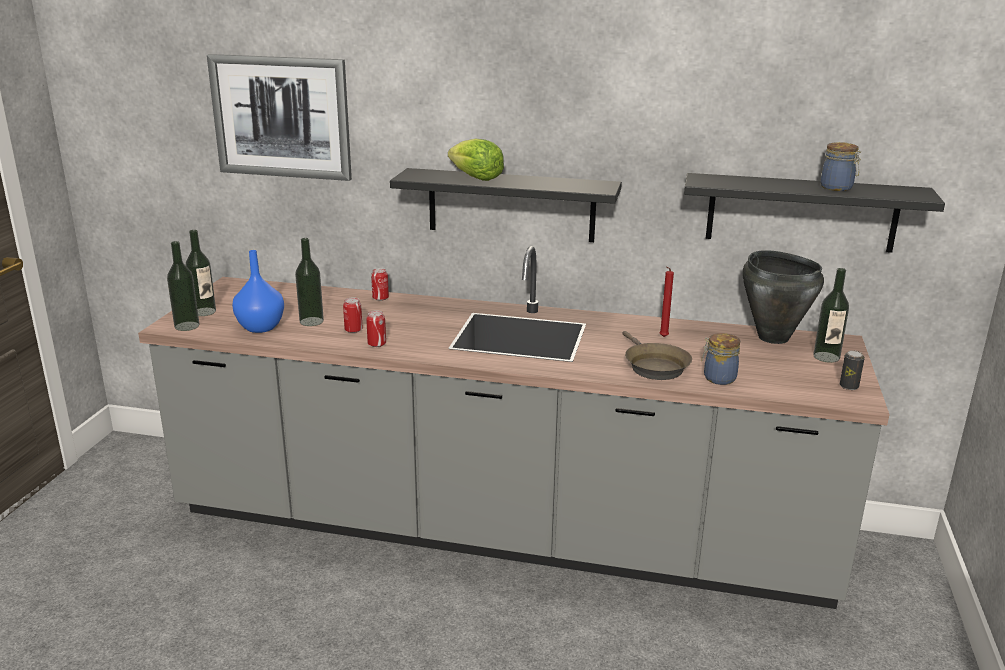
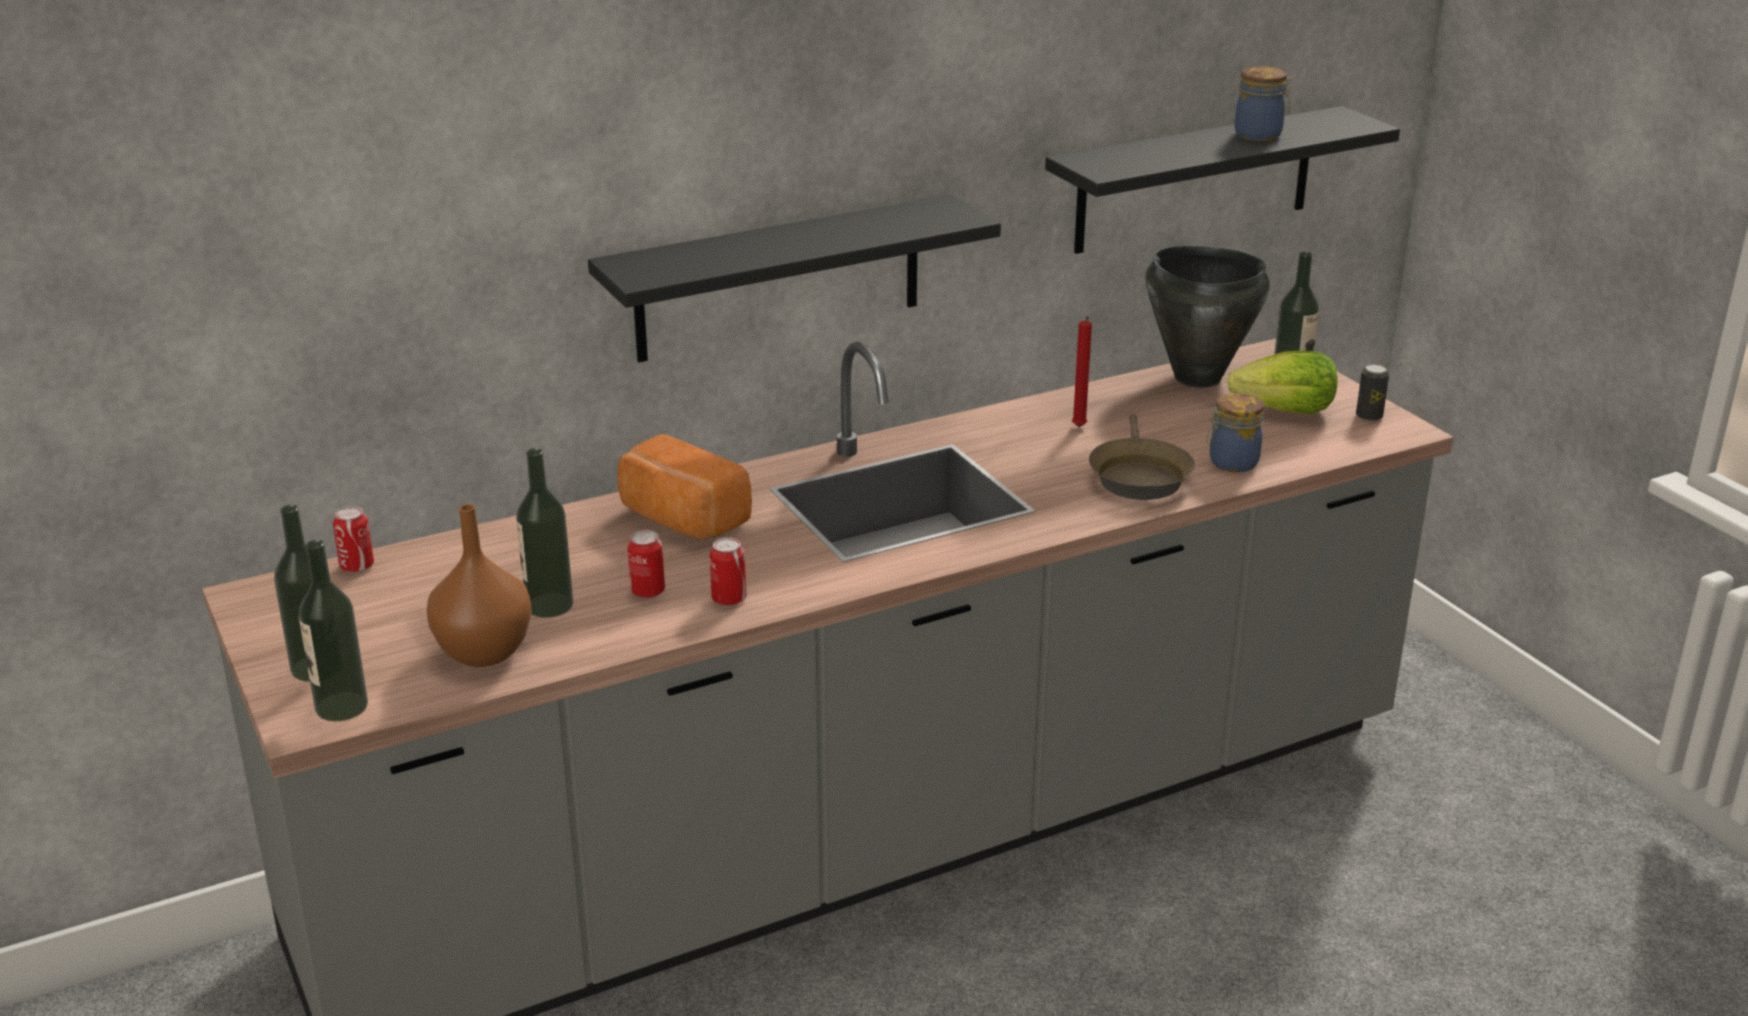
camera: 40 degrees left, 5 degrees up
(259, 328) = (483, 653): blue vase -> brown vase
(281, 117) = (315, 219): picture -> none
(380, 298) = (582, 519): can -> can (357, 566)
(415, 311) = (680, 519): none -> bread
(476, 178) = (749, 249): lettuce -> lettuce (1285, 412)
(653, 366) = (1138, 476): brown frying pan -> brown frying pan turned 60 degrees clockwise

